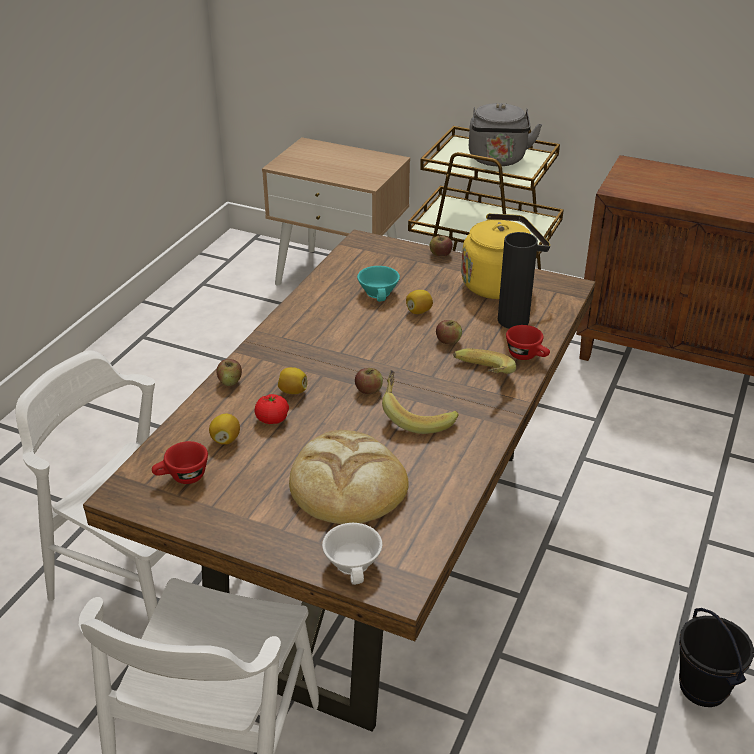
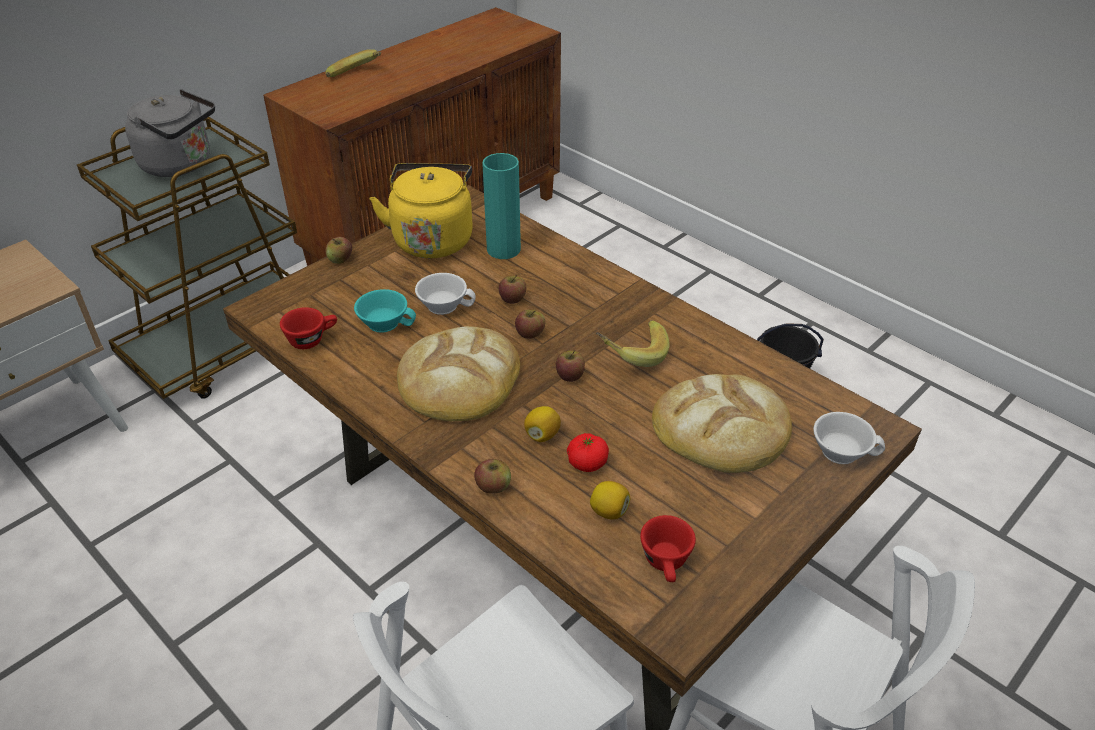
camera: 70 degrees left, 5 degrees up
(334, 340) = (459, 379): none -> bread
(409, 359) = (530, 333): none -> apple
(418, 311) = (444, 304): lemon -> white cup
(480, 378) = (589, 296): banana -> banana (357, 76)
(513, 320) = (503, 249): black vase -> turquoise vase
(527, 356) = (568, 258): red cup -> red cup (312, 339)

